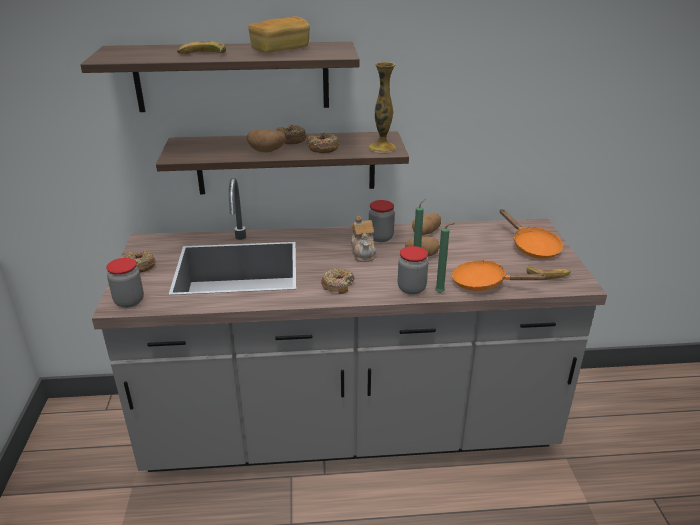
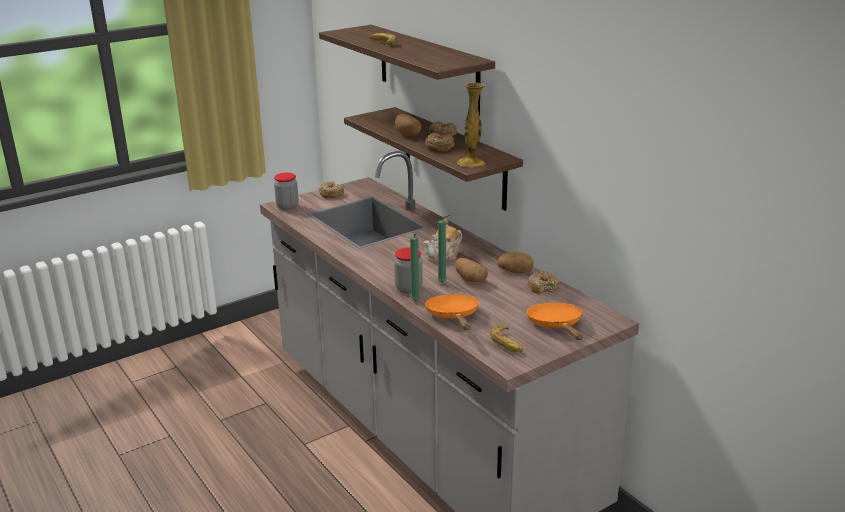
camera: 60 degrees right, 5 degrees down
(280, 49) = (428, 53): bread -> none
(337, 285) = (380, 260): donut -> donut (543, 287)
(380, 237) = (479, 255): jar -> none
(531, 247) = (556, 325): orange frying pan -> orange frying pan turned 135 degrees clockwise

